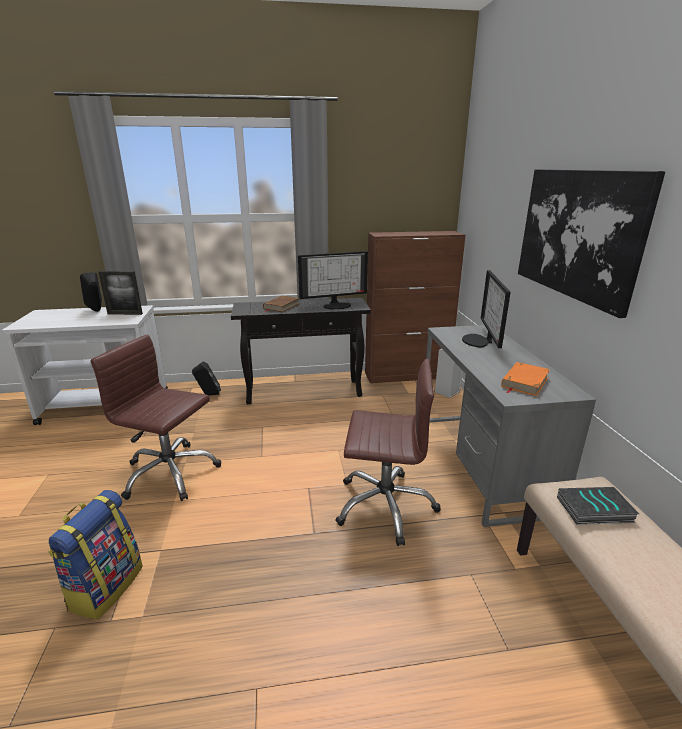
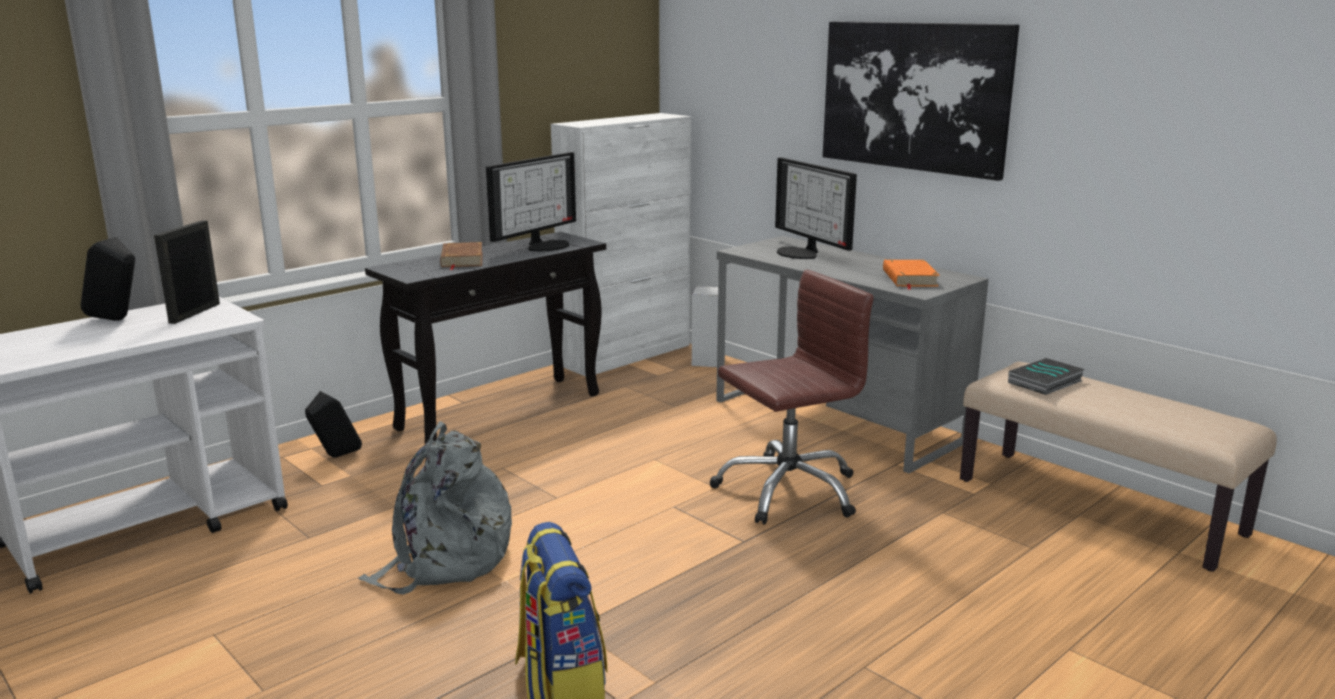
camera: 35 degrees left, 5 degrees down
(125, 314) = (195, 313): picture frame -> picture frame turned 135 degrees clockwise
(170, 473) = (445, 559): brown office chair -> grey backpack
(407, 375) = (627, 355): brown cabinet -> white cabinet

